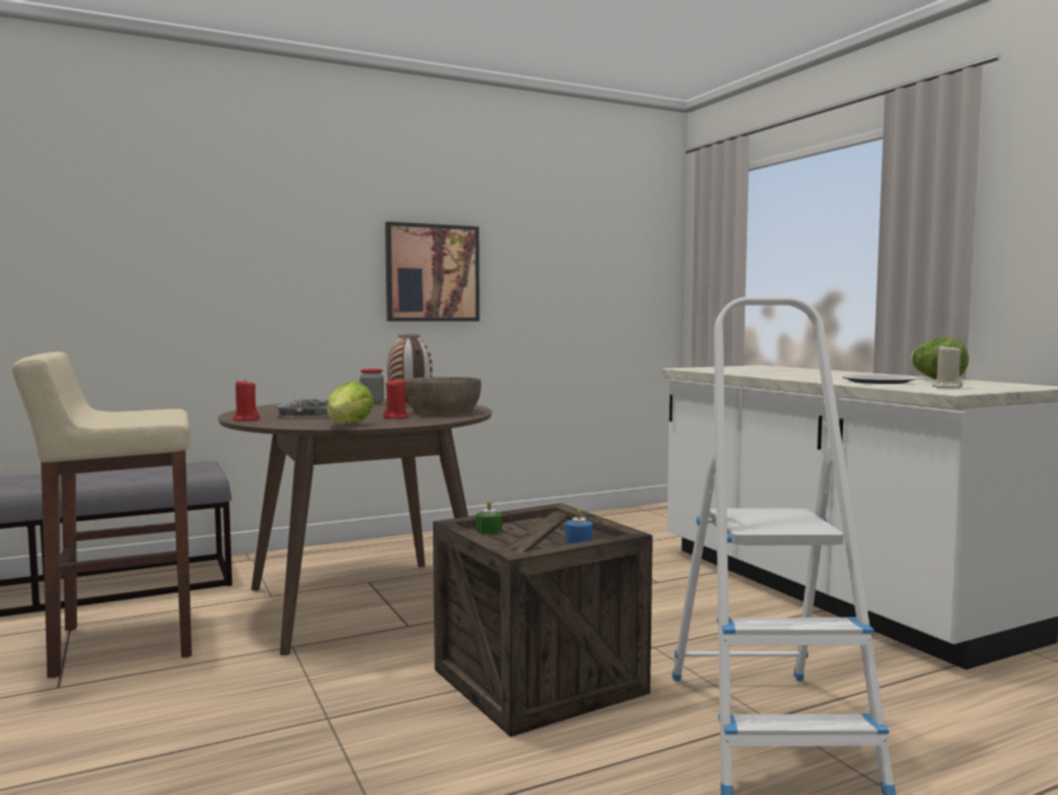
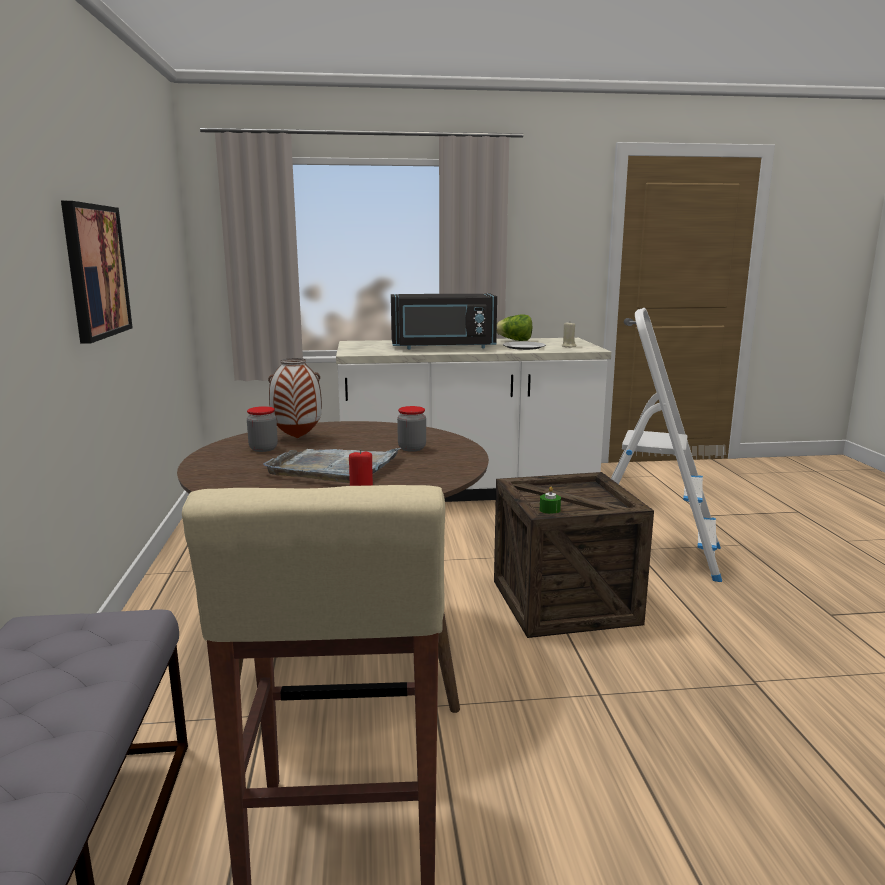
camera: 70 degrees left, 10 degrees up
(348, 425) = (457, 464): lettuce -> none
(396, 417) = (412, 448): red candle -> jar
(443, 412) = (385, 434): brown bowl -> none
(579, 540) = (589, 491): blue candle -> none
(795, 374) = (443, 347): none -> black microwave

